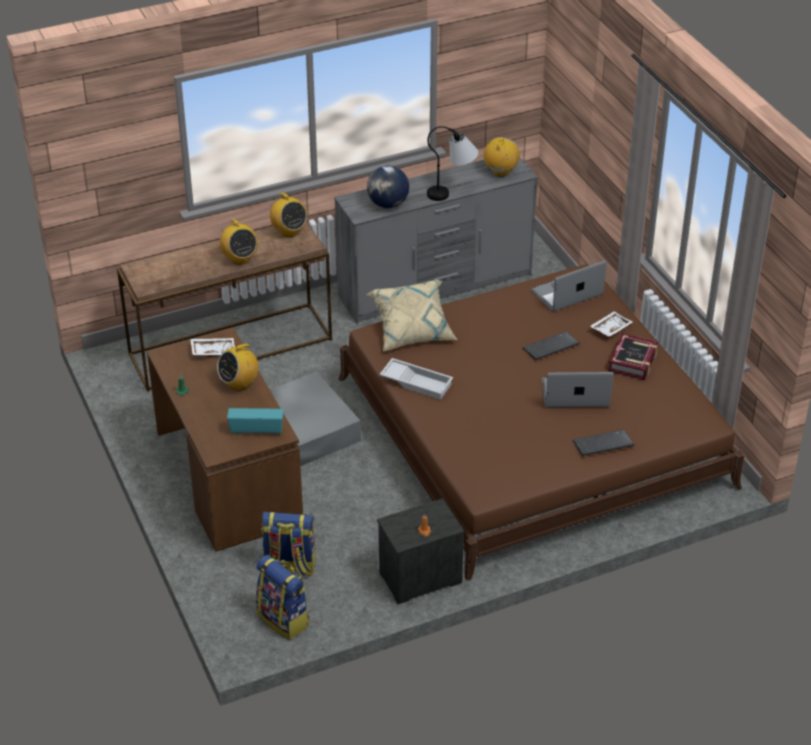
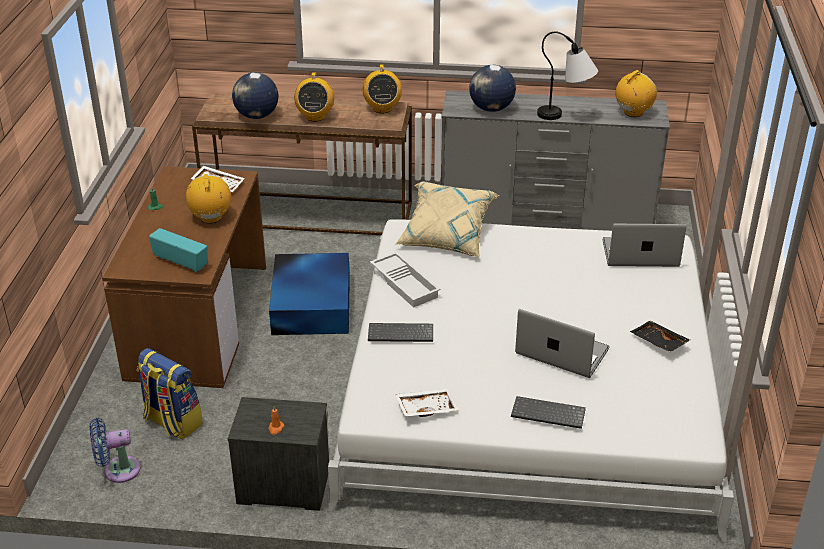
camera: 30 degrees right, 5 degrees down
(188, 275) = (256, 116): none -> globe
(239, 383) = (211, 218): radio -> radio turned 90 degrees clockwise
(284, 619) = (117, 470): backpack -> blue fan
(308, 426) = (312, 303): grey storage box -> blue storage box
(533, 431) = (529, 388): brown bed -> white bed
(551, 347) = (575, 298): keyboard -> keyboard (399, 335)
(610, 328) = (659, 302): white tray -> white tray (426, 408)
(633, 361) = (658, 342): book -> black tray

